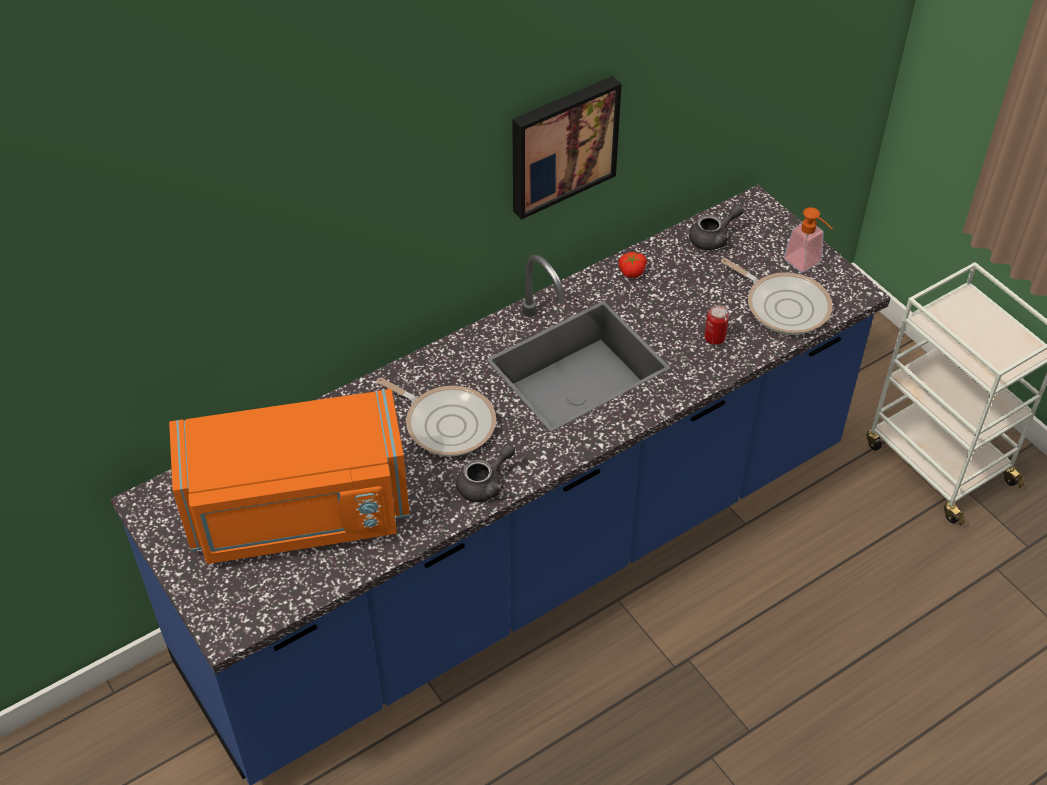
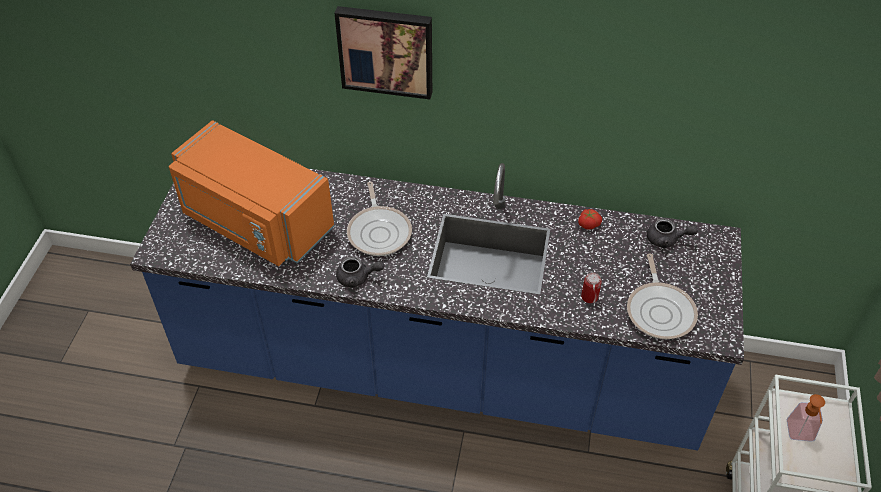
camera: 45 degrees right, 0 degrees up
(562, 144) = (556, 98): picture -> picture (386, 50)
(806, 264) = (709, 297): soap dispenser -> soap dispenser (800, 435)

